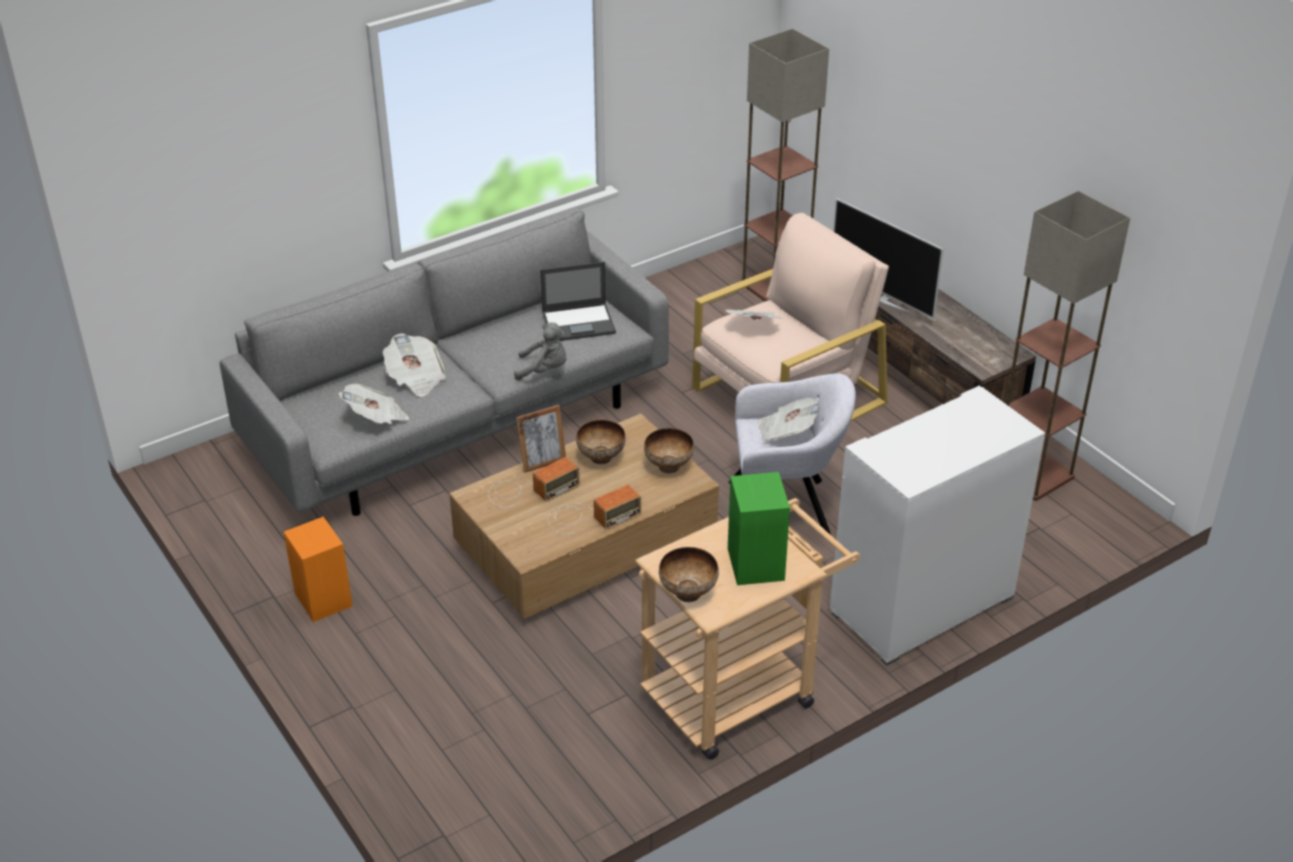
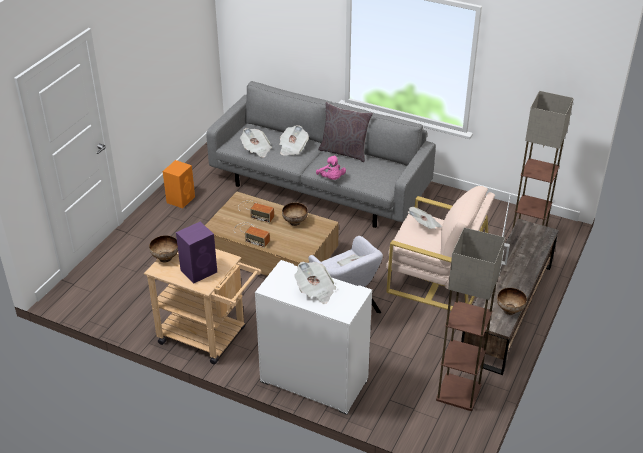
camera: 60 degrees right, 0 degrees up
(482, 331) = (344, 152): none -> grey pillow
(542, 462) = (277, 207): picture frame -> none
(544, 370) = (331, 178): grey plush toy -> pink plush toy
(579, 323) = (376, 174): laptop -> none
(669, 466) = (306, 244): bowl -> bowl (510, 310)
(755, 563) = (199, 271): green speaker -> purple speaker
(947, 437) = (315, 290): none -> newspaper

